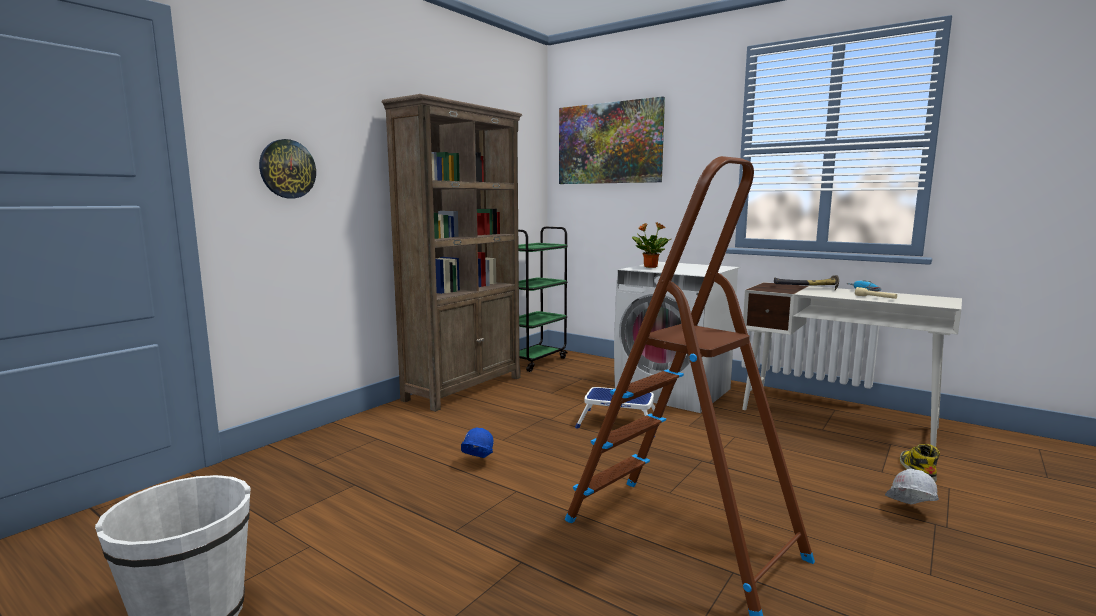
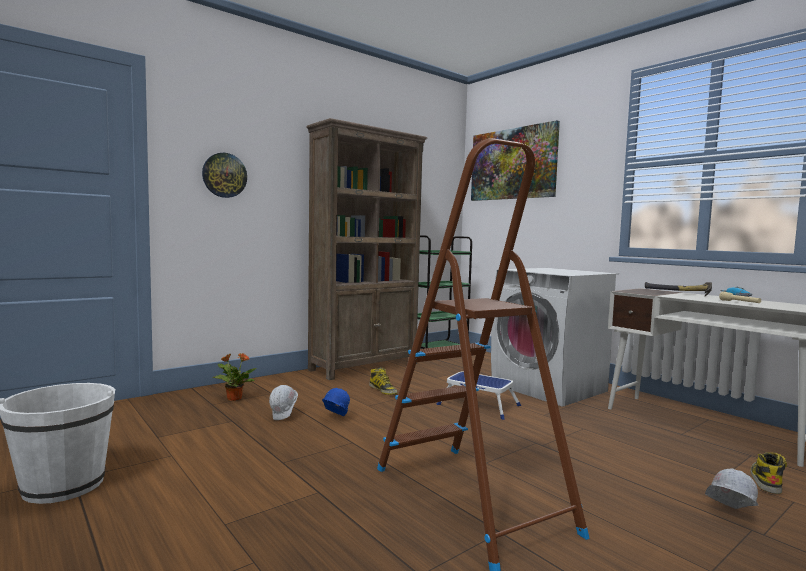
camera: 15 degrees right, 5 degrees down
(415, 469) = (284, 417): none -> white hard hat
(506, 417) = (383, 390): none -> boot
(650, 267) = (529, 269): potted plant -> potted plant (234, 398)

